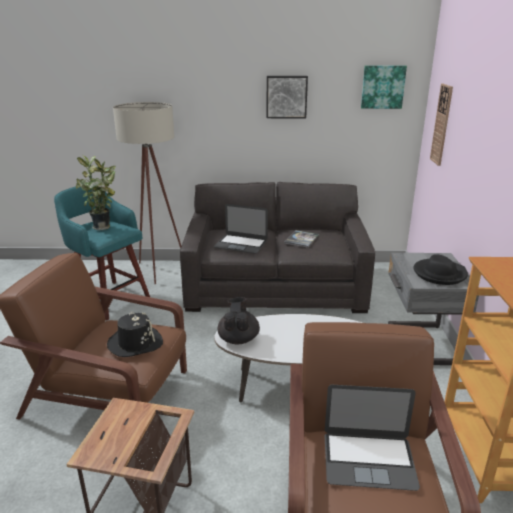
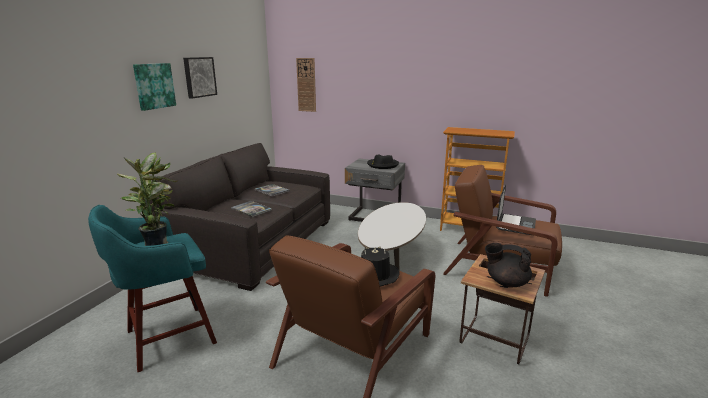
camera: 70 degrees left, 5 degrees down
(158, 273) = (149, 296): beige floor lamp -> none
(238, 339) = (384, 240): black teapot -> black teapot (506, 282)
(241, 244) = (251, 209): laptop -> book
(382, 87) = (250, 64): picture -> picture (154, 86)

